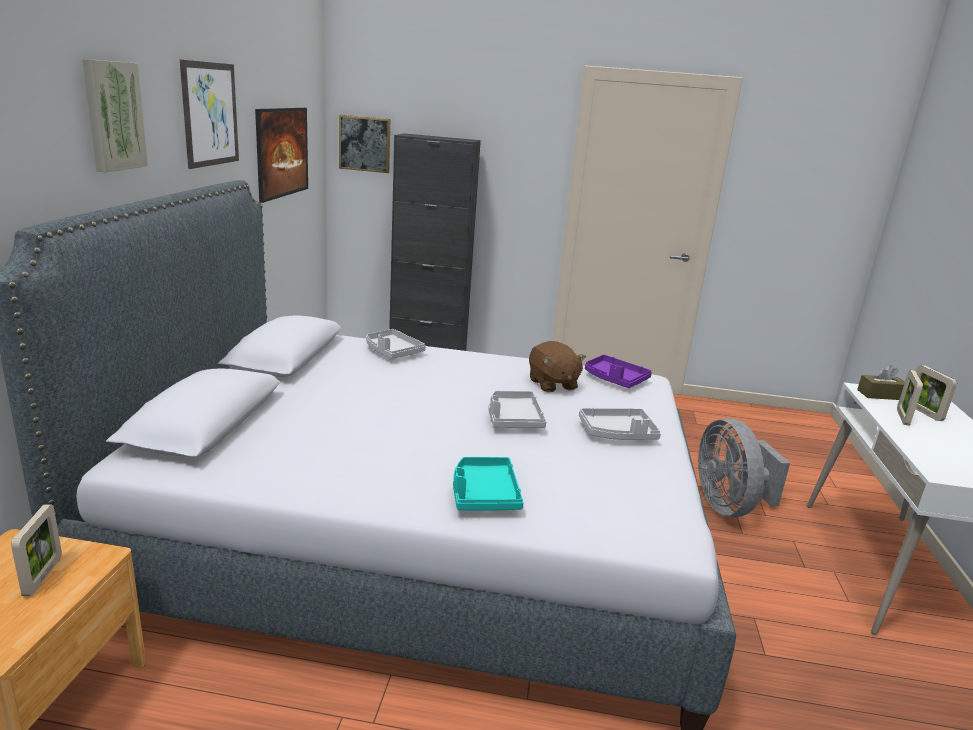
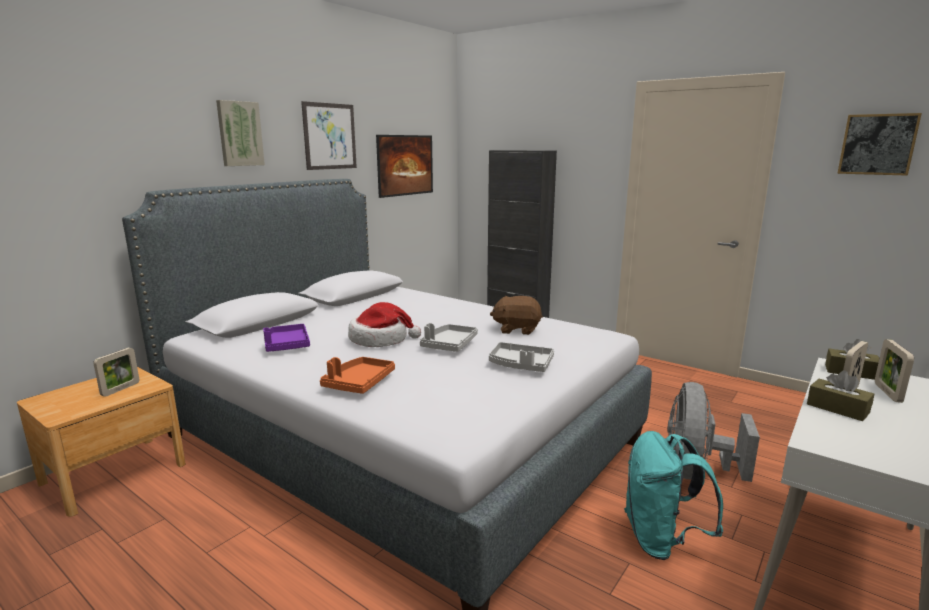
camera: 30 degrees right, 5 degrees down
(364, 144) = (480, 160): picture -> picture (877, 144)
(392, 352) = (425, 299): grey tray -> none
(422, 423) = (380, 339): none -> hat
(483, 494) = (358, 383): turquoise tray -> orange tray
(552, 384) = (517, 329): brown plush toy -> brown plush toy turned 90 degrees clockwise
(615, 379) = (577, 332): purple tray -> purple tray (287, 345)
(759, 586) = (661, 540): none -> turquoise backpack
(914, 435) = (837, 408): none -> brown tissue box

